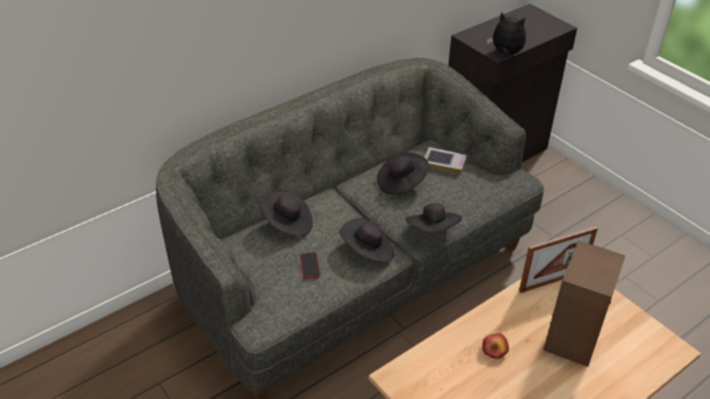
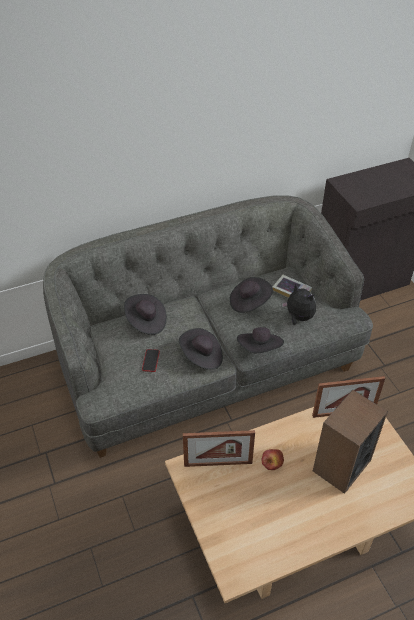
camera: 15 degrees right, 5 degrees up
(433, 365) = (218, 464): none -> picture frame
(505, 54) = (367, 204): plush toy -> plush toy (298, 318)

